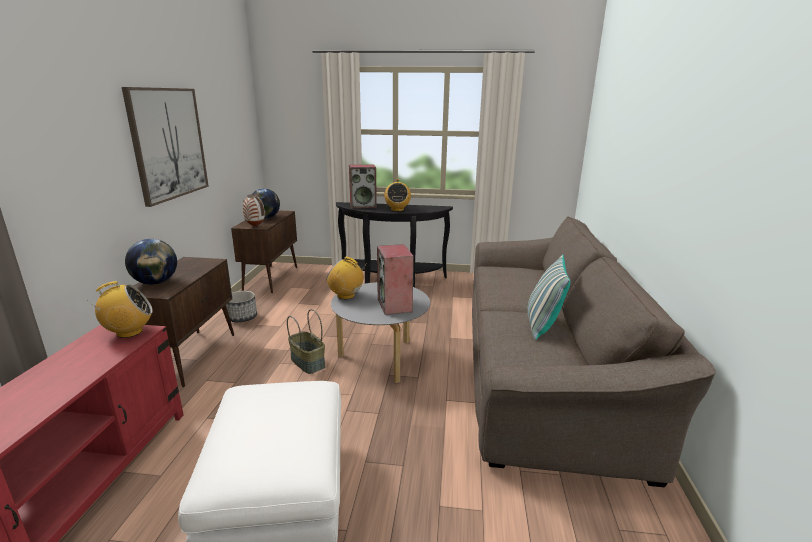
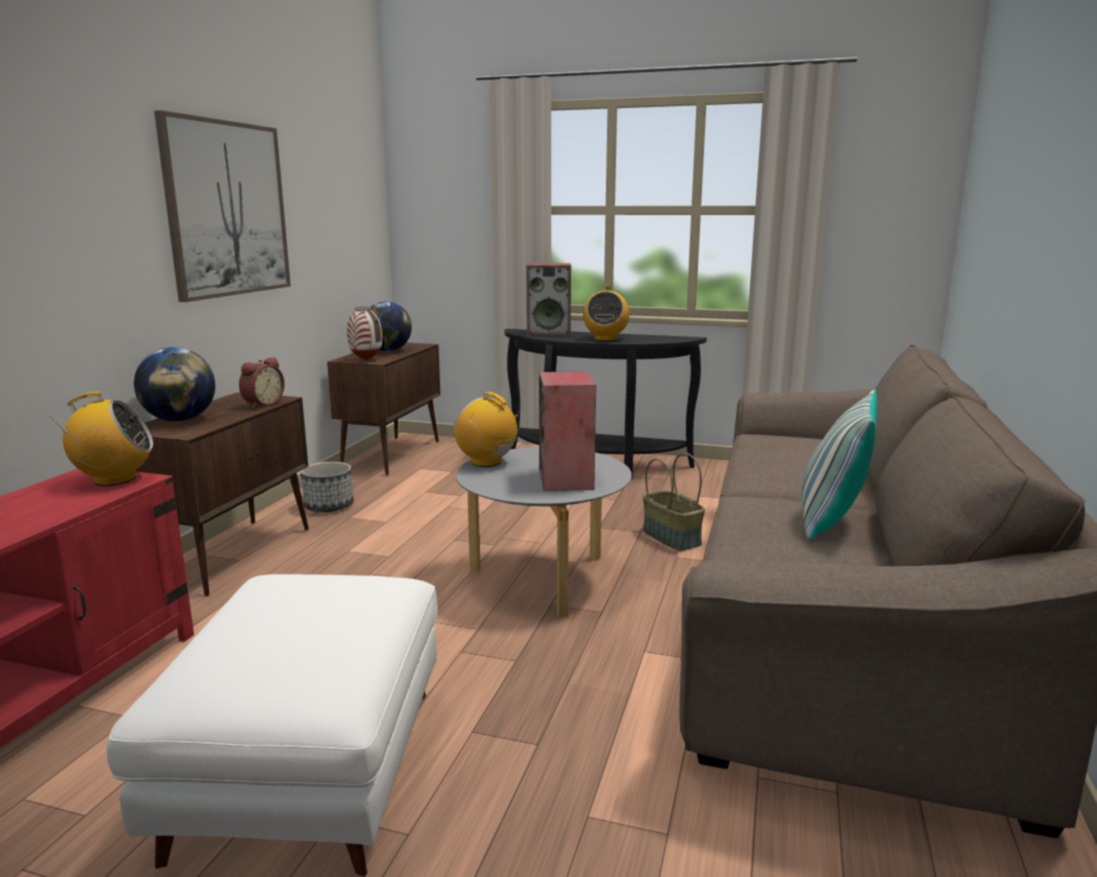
camera: 10 degrees right, 5 degrees down
(203, 266) = (262, 404): none -> alarm clock
(308, 362) = (417, 576): basket -> basket (672, 538)

